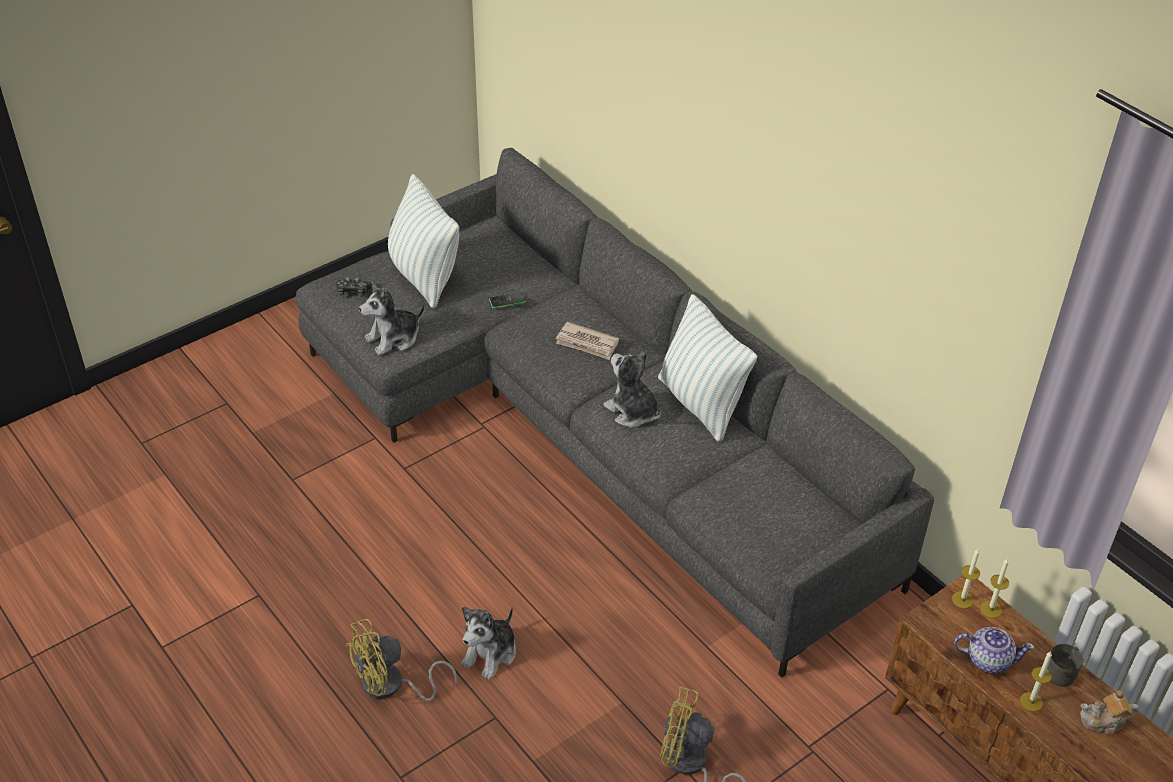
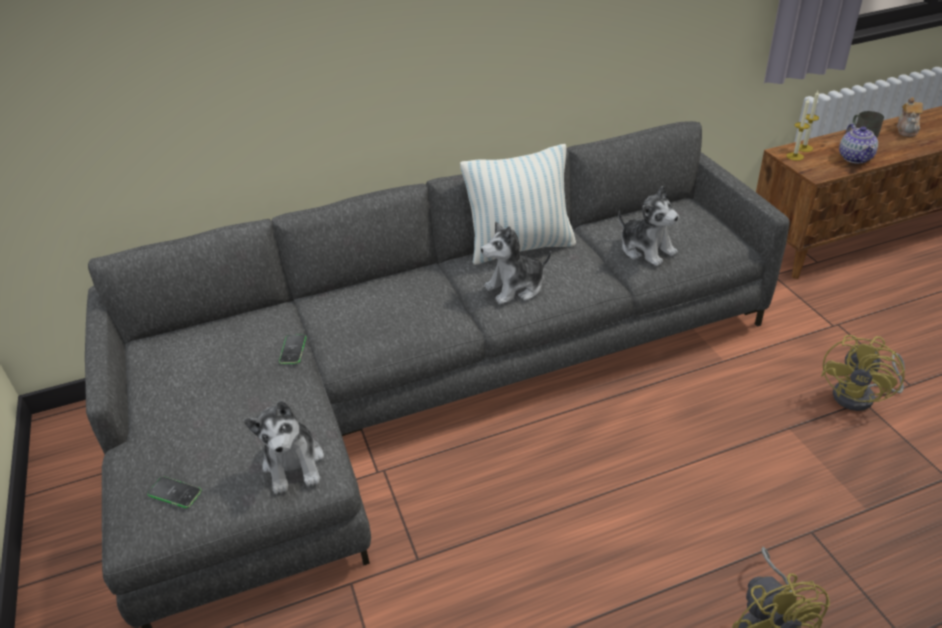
camera: 70 degrees left, 5 degrees down
(353, 291) = (175, 493): game controller -> phone
(424, 277) = (200, 414): pillow -> none
(490, 654) = (723, 521): plush toy -> plush toy (646, 249)
(587, 343) = (403, 299): newspaper -> none
(988, 659) = (855, 157): teapot -> teapot turned 150 degrees clockwise
(1031, 701) = (893, 150): candle -> none

